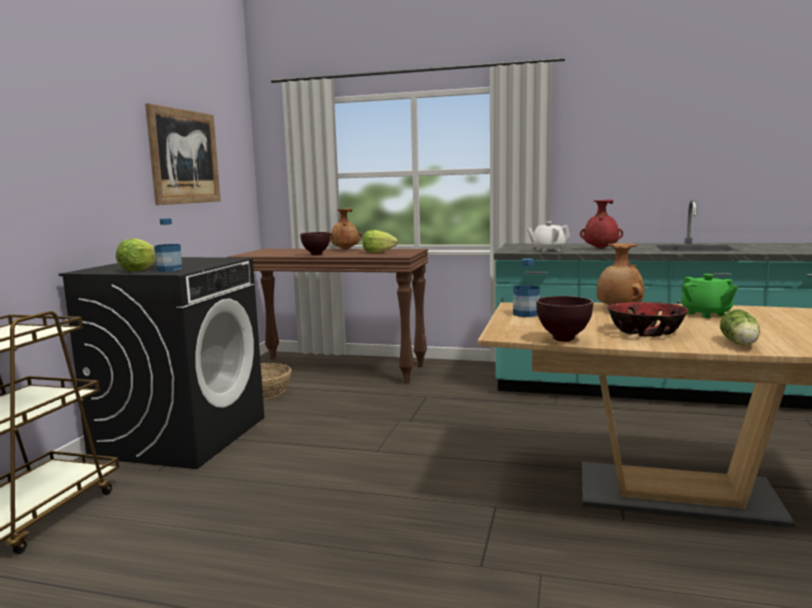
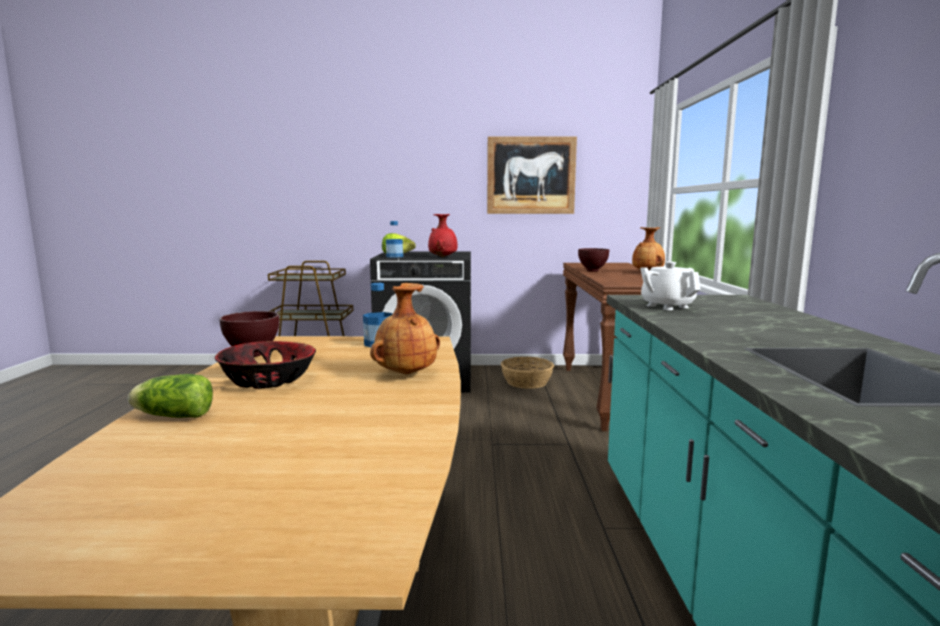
camera: 75 degrees right, 0 degrees up
(378, 252) = (634, 278): lettuce -> none
(600, 248) = (726, 323): red vase -> red vase (443, 257)
(706, 314) = (368, 413): green teapot -> none

